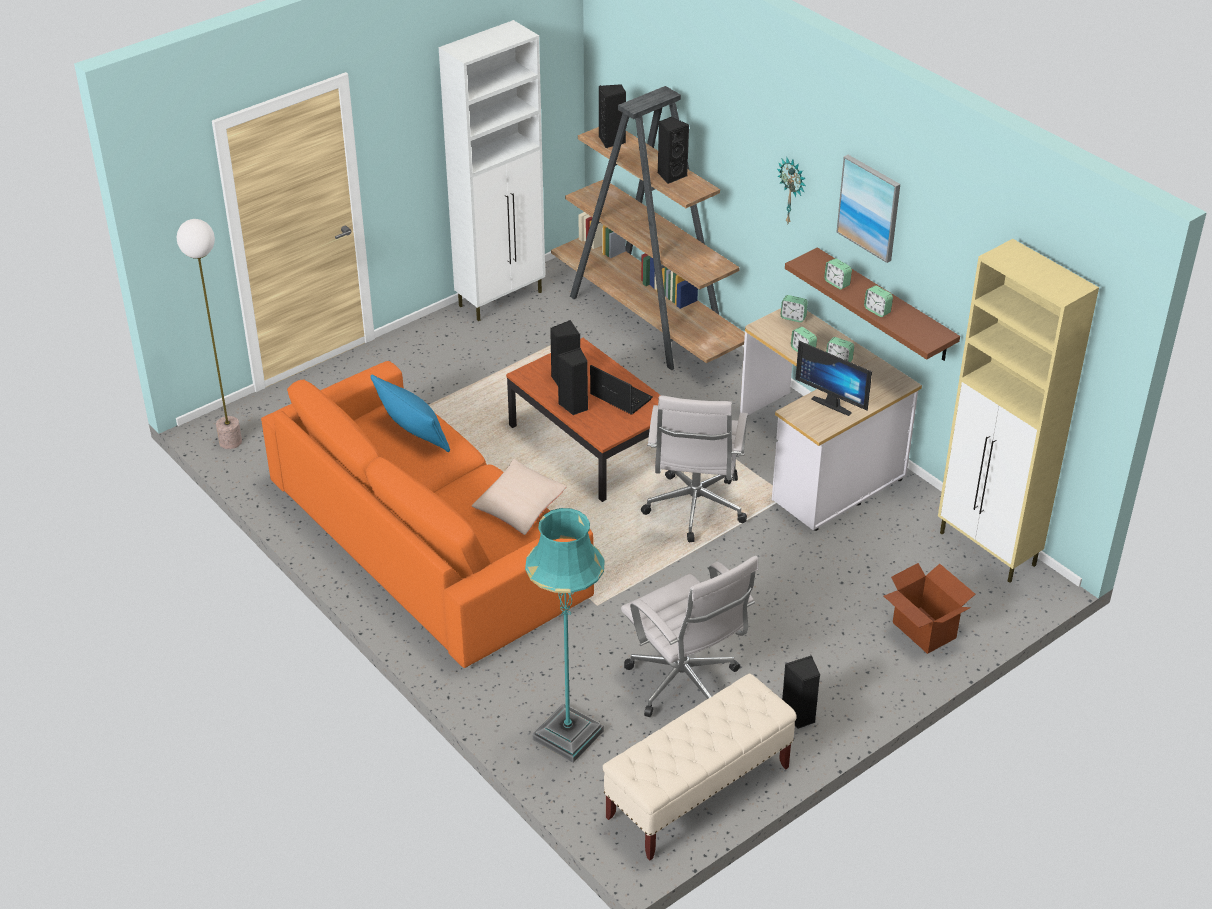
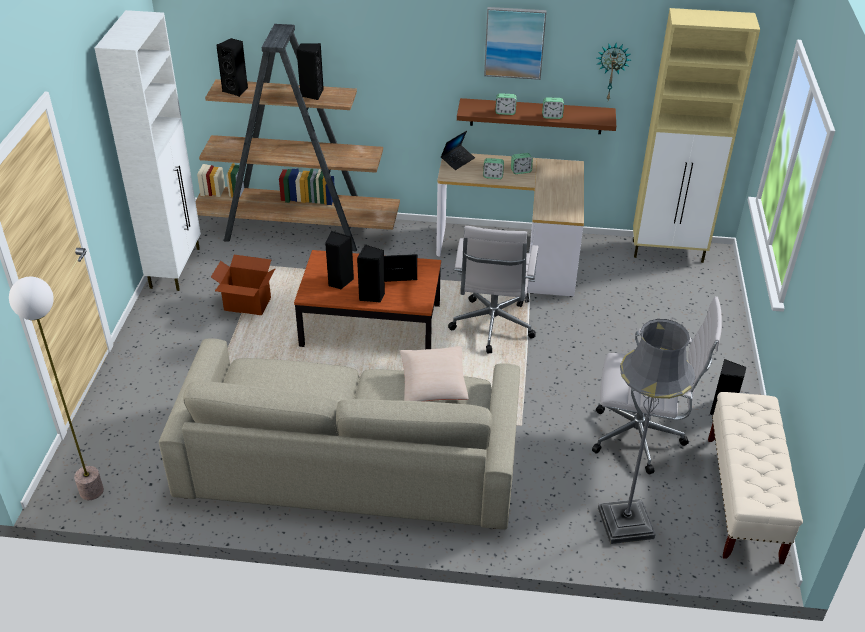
camera: 45 degrees left, 0 degrees up
(413, 431) = (283, 380): blue pillow -> none
(429, 538) = (350, 458): orange sofa -> beige sofa
(568, 735) = (625, 523): turquoise floor lamp -> grey floor lamp
(694, 511) = (492, 328): white office chair -> white office chair turned 45 degrees clockwise
(792, 191) = (428, 61): wall clock -> wall clock (611, 71)
(793, 317) = (457, 160): alarm clock -> laptop
(834, 403) = (556, 196): monitor -> none
(923, 631) = (705, 316): cardboard box -> cardboard box (247, 304)

